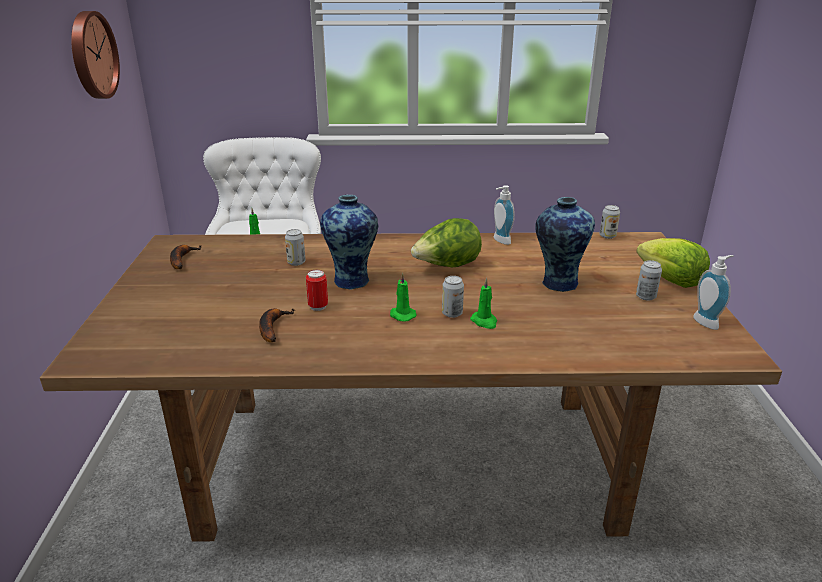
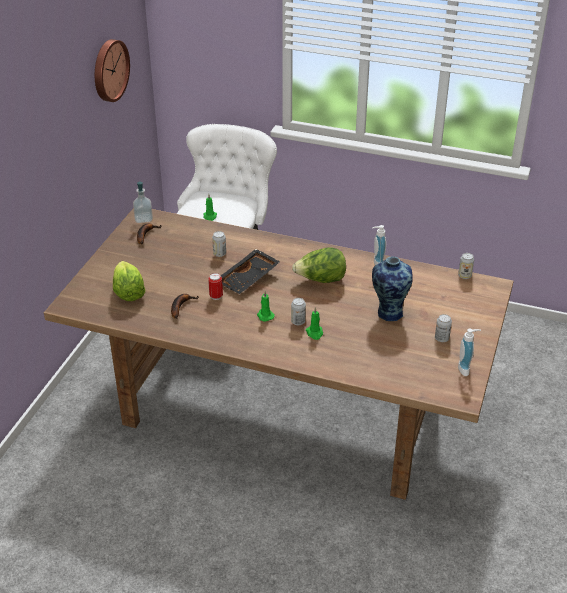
camera: 20 degrees right, 10 degrees up
(172, 245) = (143, 219): none -> soap dispenser
(352, 280) = (249, 278): vase -> black tray
(670, 280) = (473, 328): lettuce -> lettuce (128, 292)

